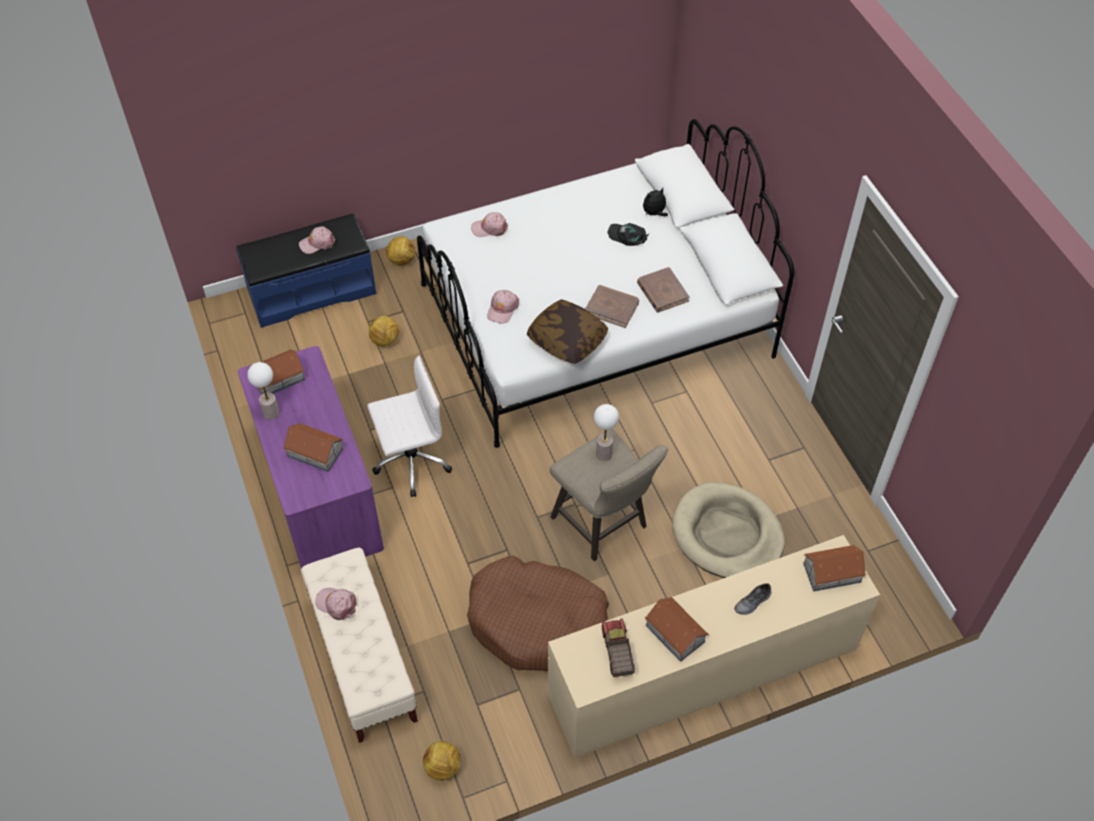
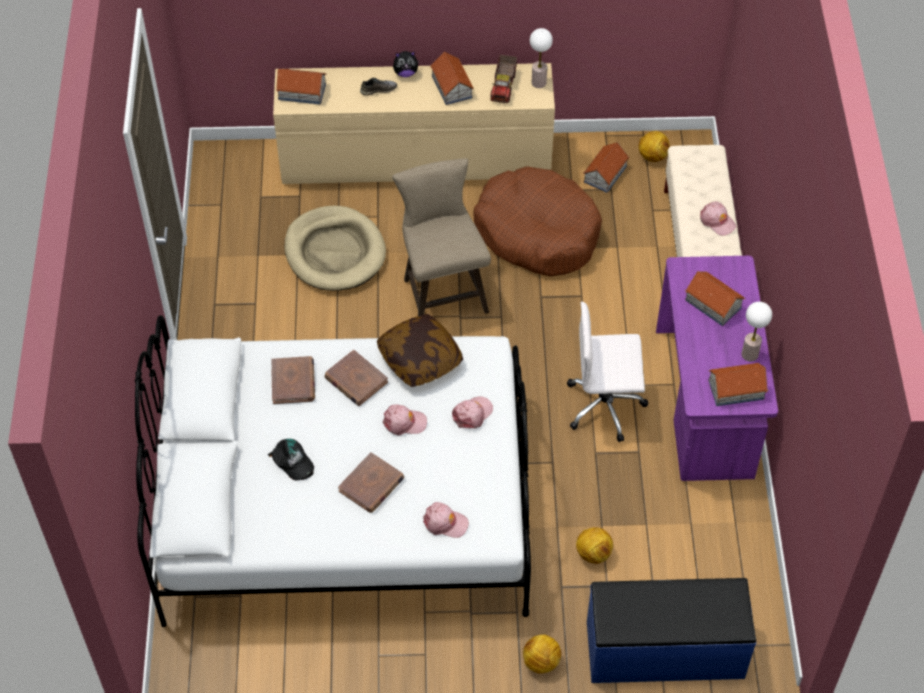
camera: 160 degrees left, 0 degrees up
(317, 243) = (653, 609): pink cap -> pink cap (404, 422)
(490, 722) = (604, 174): none -> toy house
(558, 237) = (371, 485): none -> brown book
(603, 454) = (437, 243): table lamp -> table lamp (539, 83)
(654, 213) = (245, 483): plush toy -> plush toy (405, 73)

